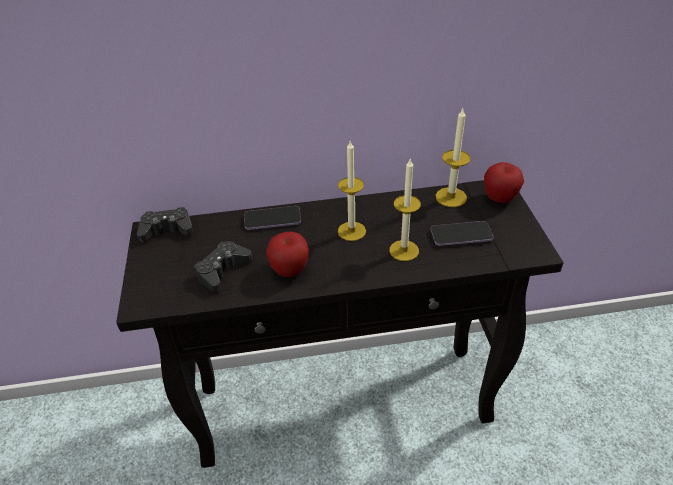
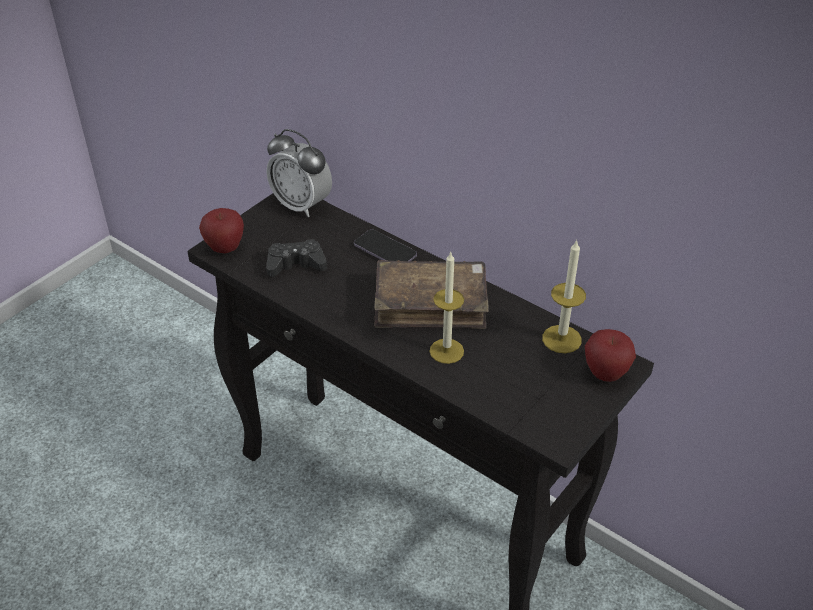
camera: 45 degrees right, 0 degrees up
(167, 230) = (301, 205): black game controller -> alarm clock
(290, 271) = (339, 300): apple -> apple (225, 248)
(351, 231) = (430, 304): candle -> brown book
(461, 235) = (514, 376): phone -> none

